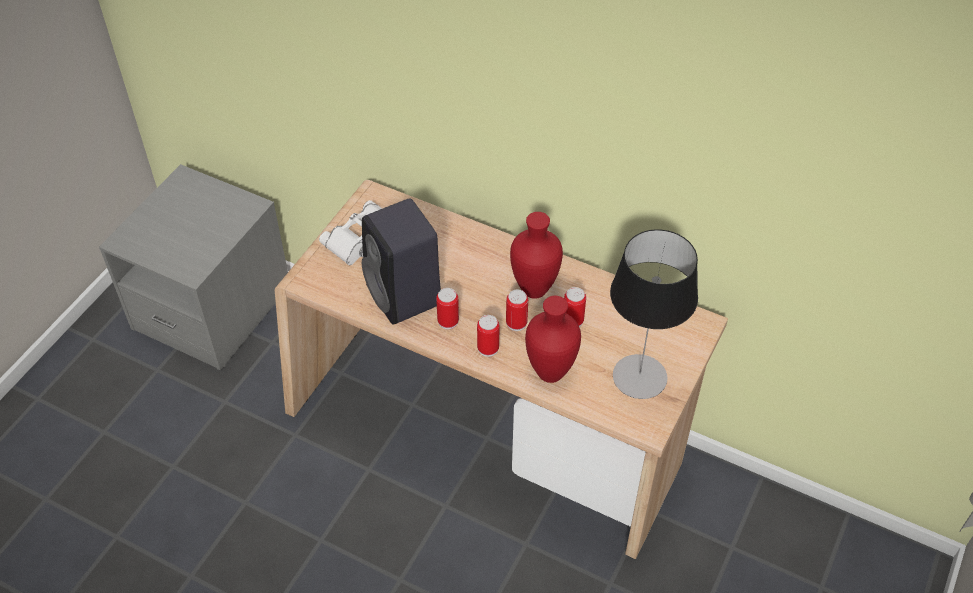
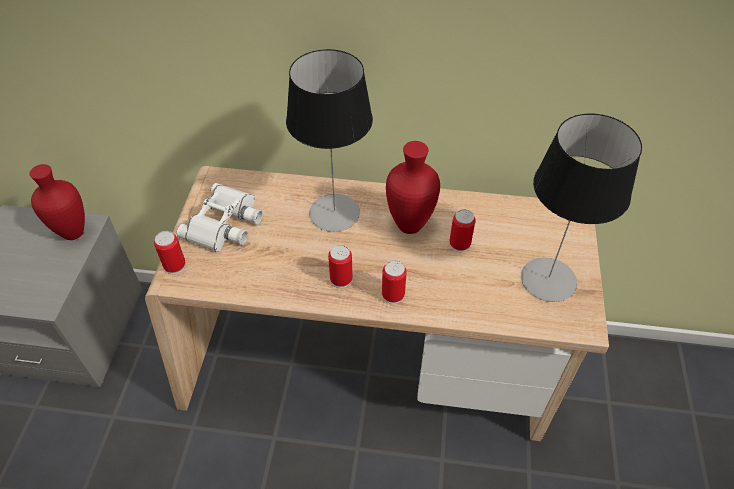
camera: 20 degrees left, 0 degrees up
(405, 296) = (288, 267): black speaker -> none
(469, 258) = (334, 213): none -> table lamp
(516, 323) = (408, 262): can -> can (175, 266)
(548, 373) = (463, 302): red vase -> red vase (72, 233)

